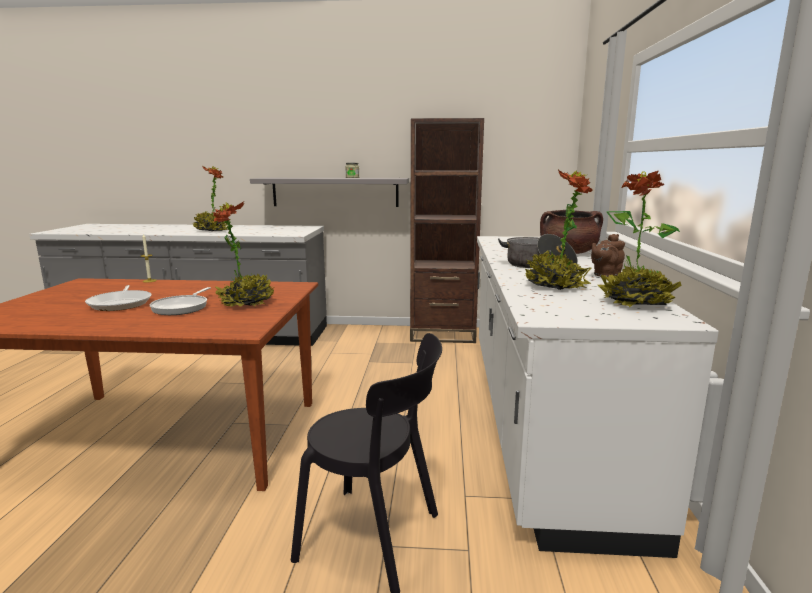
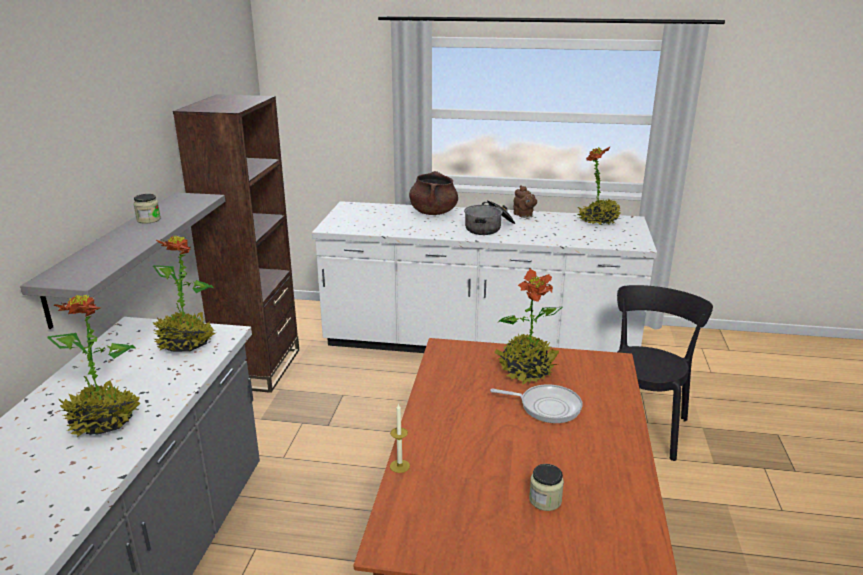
camera: 85 degrees left, 10 degrees up
(69, 305) = (545, 500): none -> jar
(121, 303) = (533, 456): frying pan -> none
(555, 286) = (559, 232): potted plant -> potted plant (186, 343)

